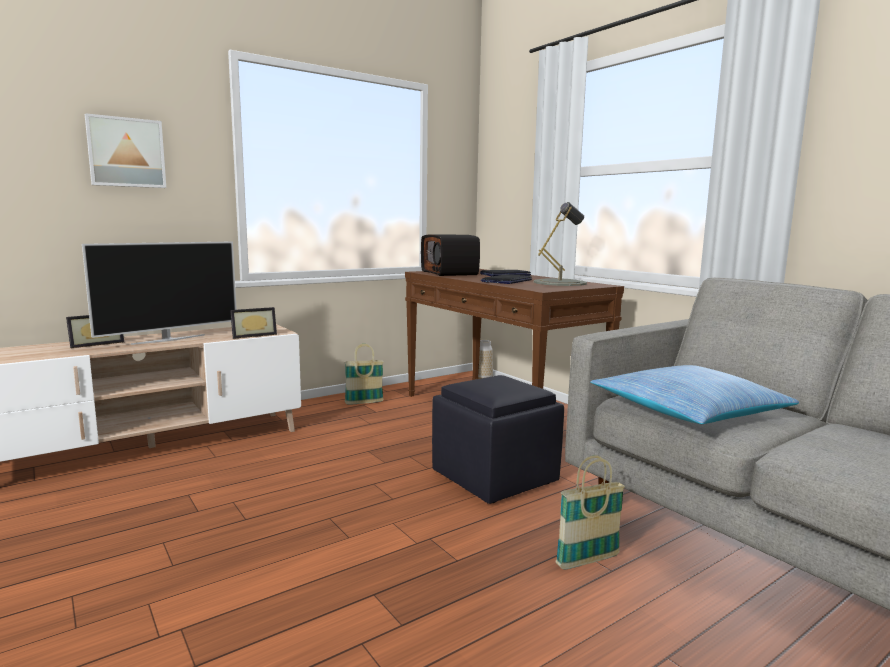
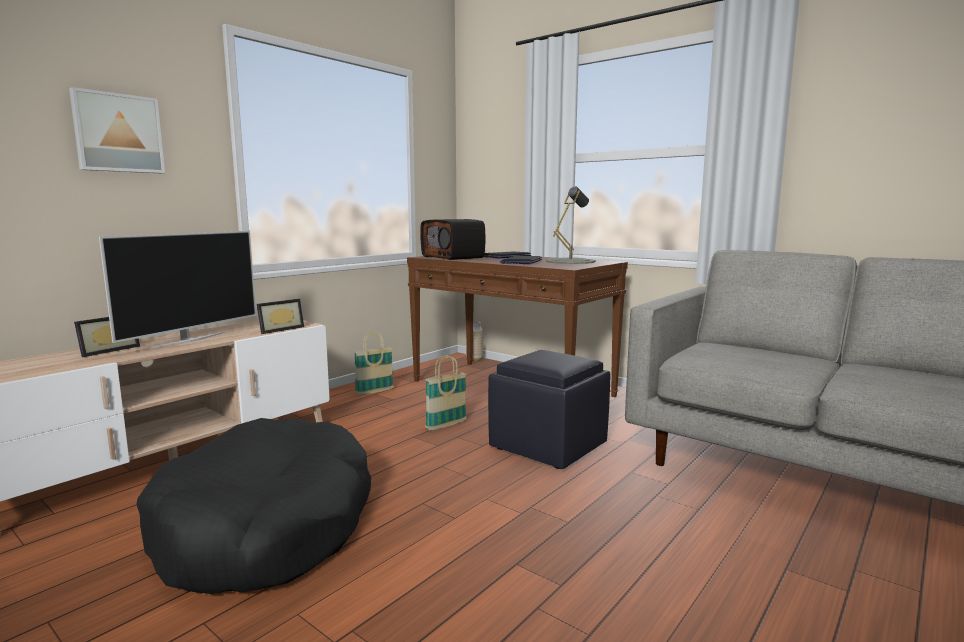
camera: 15 degrees left, 0 degrees up
(181, 519) = (267, 527): none -> black dog bed
(587, 561) = (675, 504): basket -> basket (446, 425)
(687, 411) = (739, 364): pillow -> none

